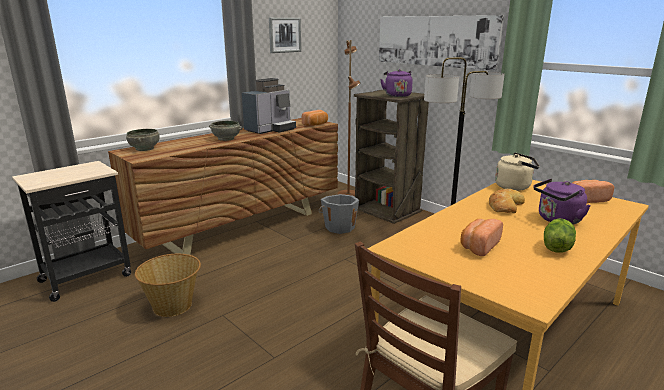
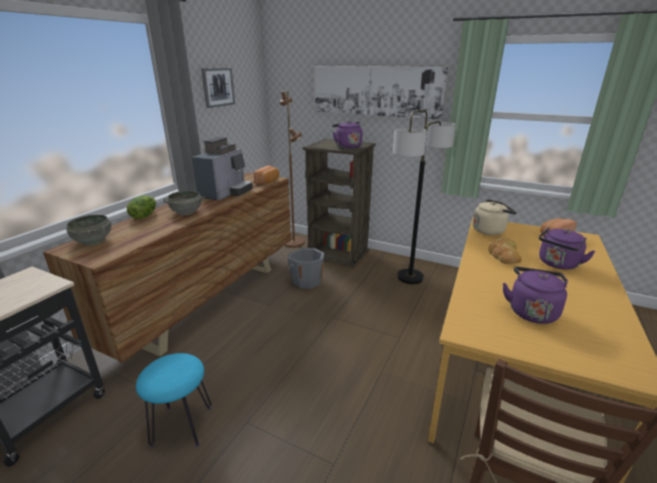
camera: 20 degrees left, 5 degrees up
(173, 306) = (182, 426): basket -> turquoise stool
(478, 246) = (531, 311): bread -> purple kettle
(556, 247) = (588, 298): lettuce -> lettuce (144, 216)

